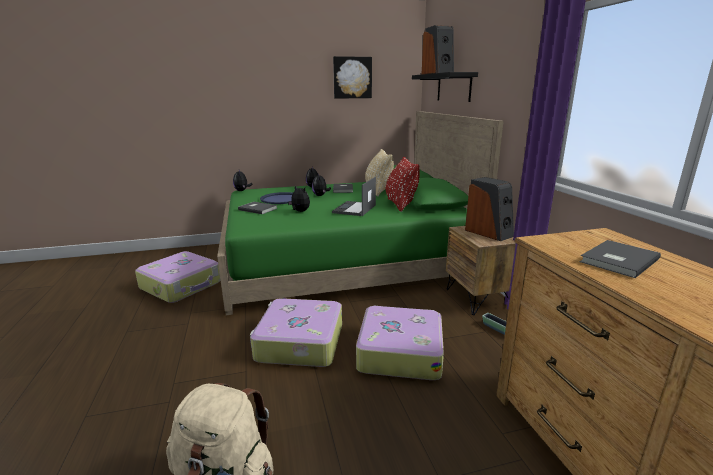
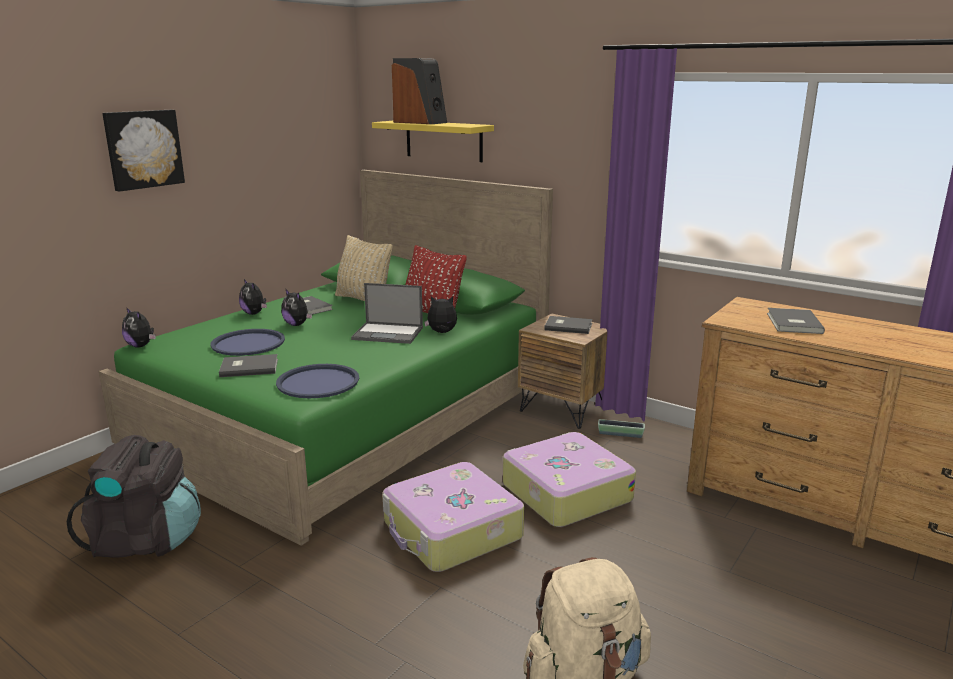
camera: 40 degrees left, 0 degrees up
(182, 285) = (146, 540): suitcase -> black backpack
(269, 223) = (318, 382): none -> blue tray
(300, 211) = (322, 355): plush toy -> plush toy (442, 333)
(352, 77) = (274, 126): picture -> picture (143, 149)
(354, 209) = (389, 333): laptop -> laptop turned 60 degrees counterclockwise
(454, 87) = (443, 140): black shelf -> yellow shelf
(489, 233) = (567, 326): speaker -> grey book

